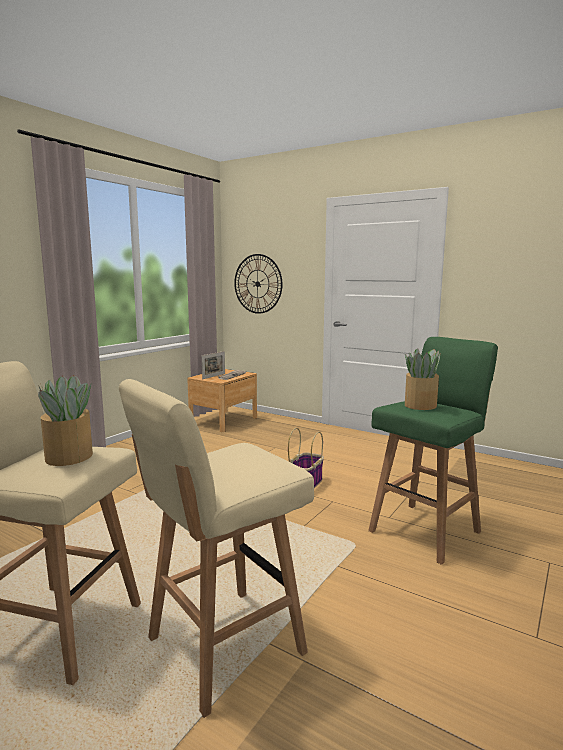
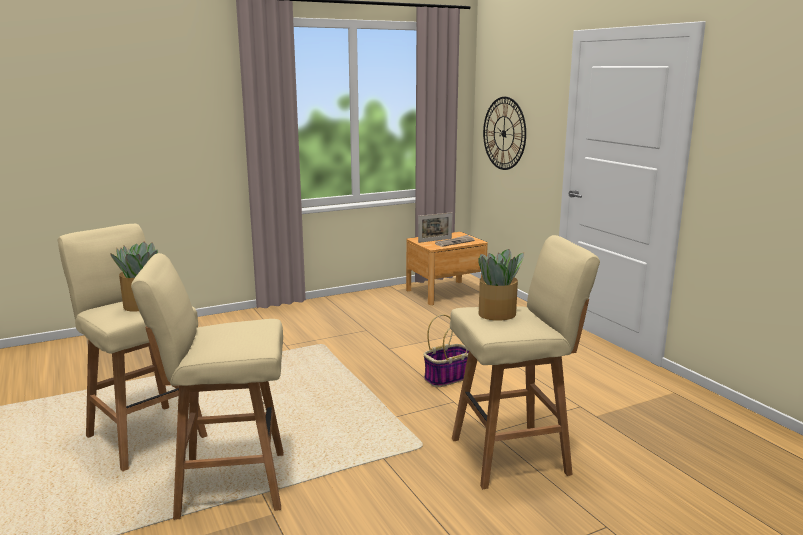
camera: 30 degrees right, 5 degrees up
(426, 530) = (512, 455): green stool -> beige stool

